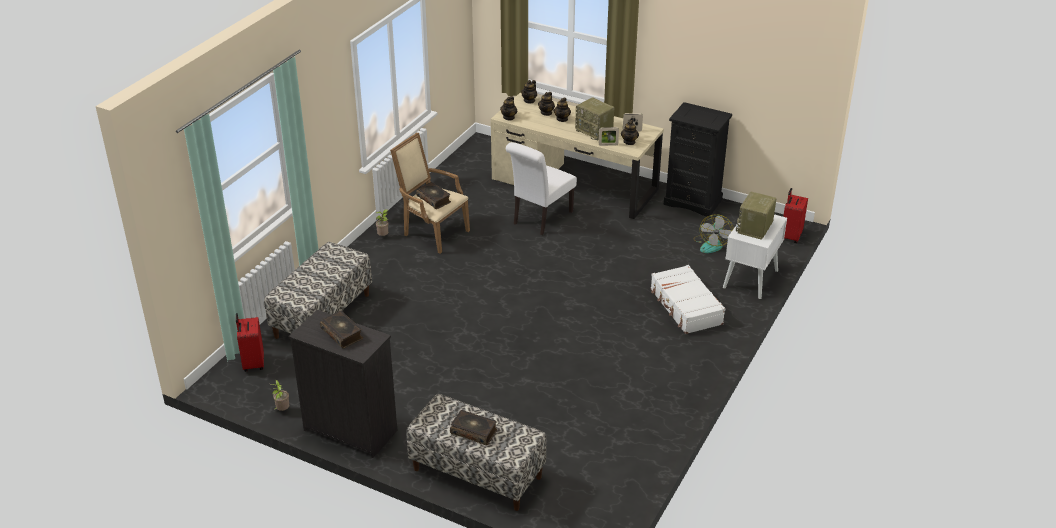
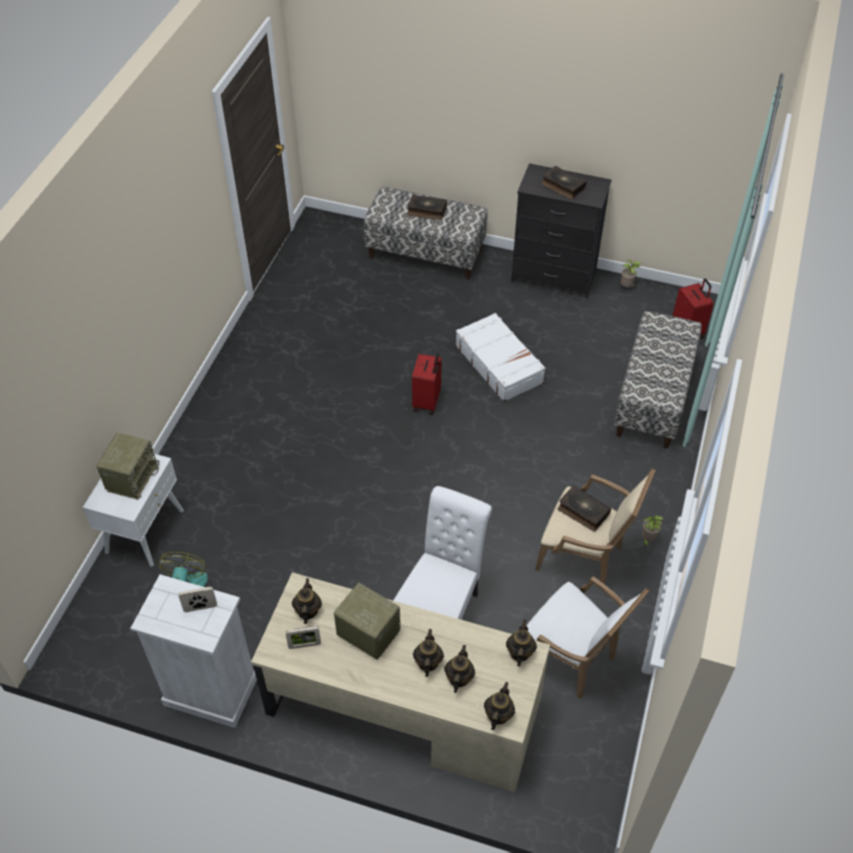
camera: 170 degrees right, 15 degrees up
(464, 191) = (572, 660): none -> white armchair
(608, 145) = (341, 597): picture frame -> picture frame (200, 608)
(685, 307) = (233, 470): white suitcase -> white suitcase (499, 364)
(693, 202) = (210, 691): black dresser -> white dresser
(790, 236) = (72, 627): red suitcase -> red suitcase (427, 402)

